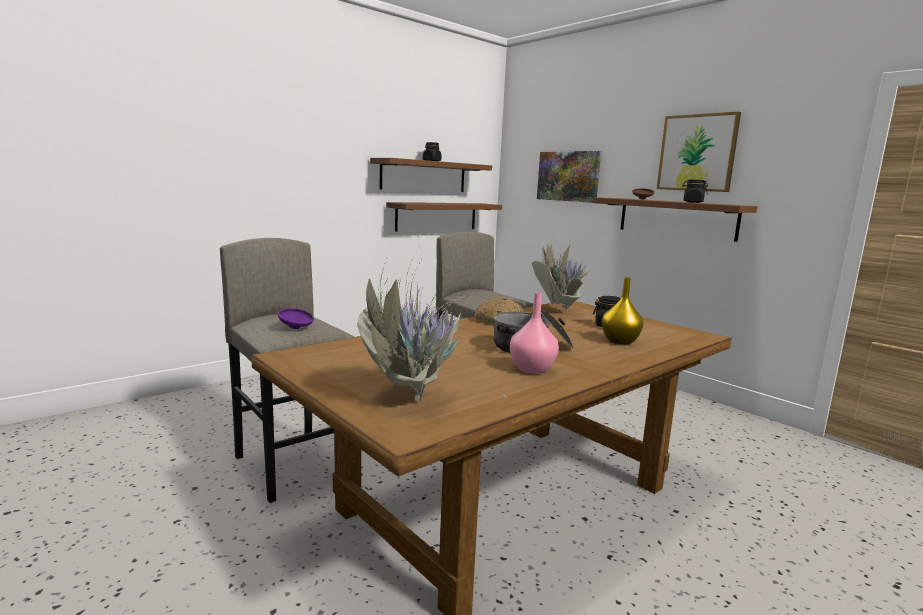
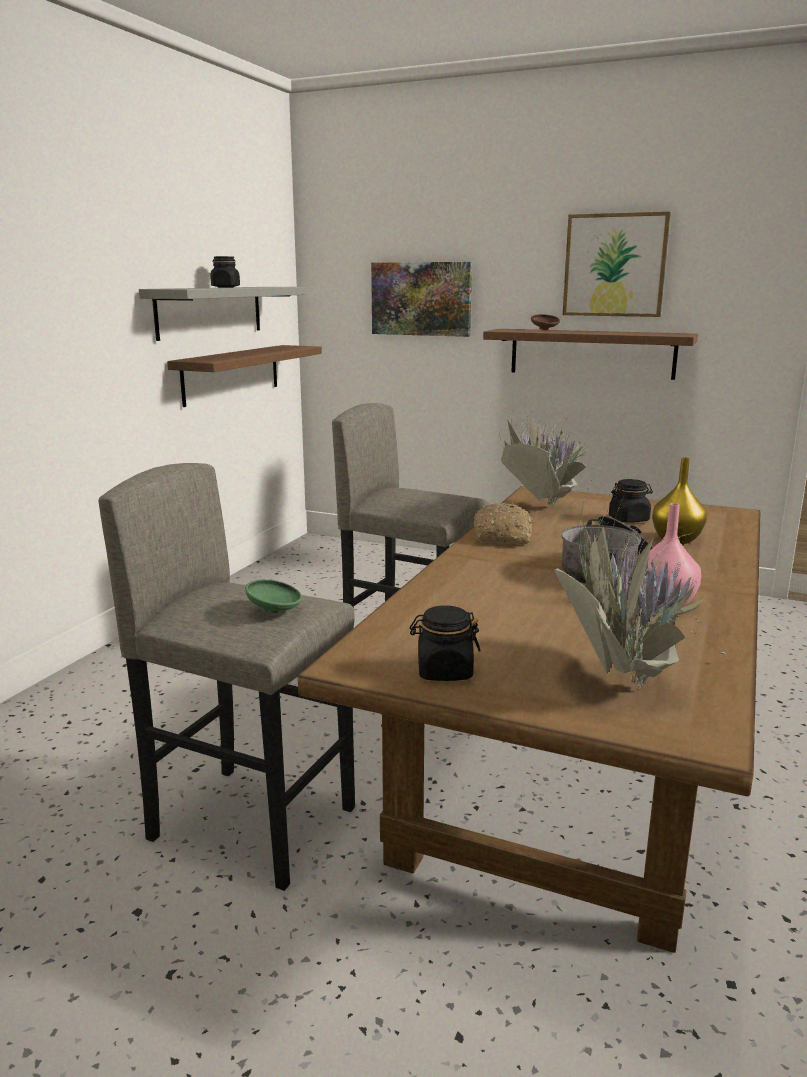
camera: 25 degrees left, 5 degrees up
(296, 328) = (275, 611): purple bowl -> green bowl
(424, 176) = (210, 311): brown shelf -> grey shelf
(693, 202) = (621, 332): black jar -> black jar (444, 671)

